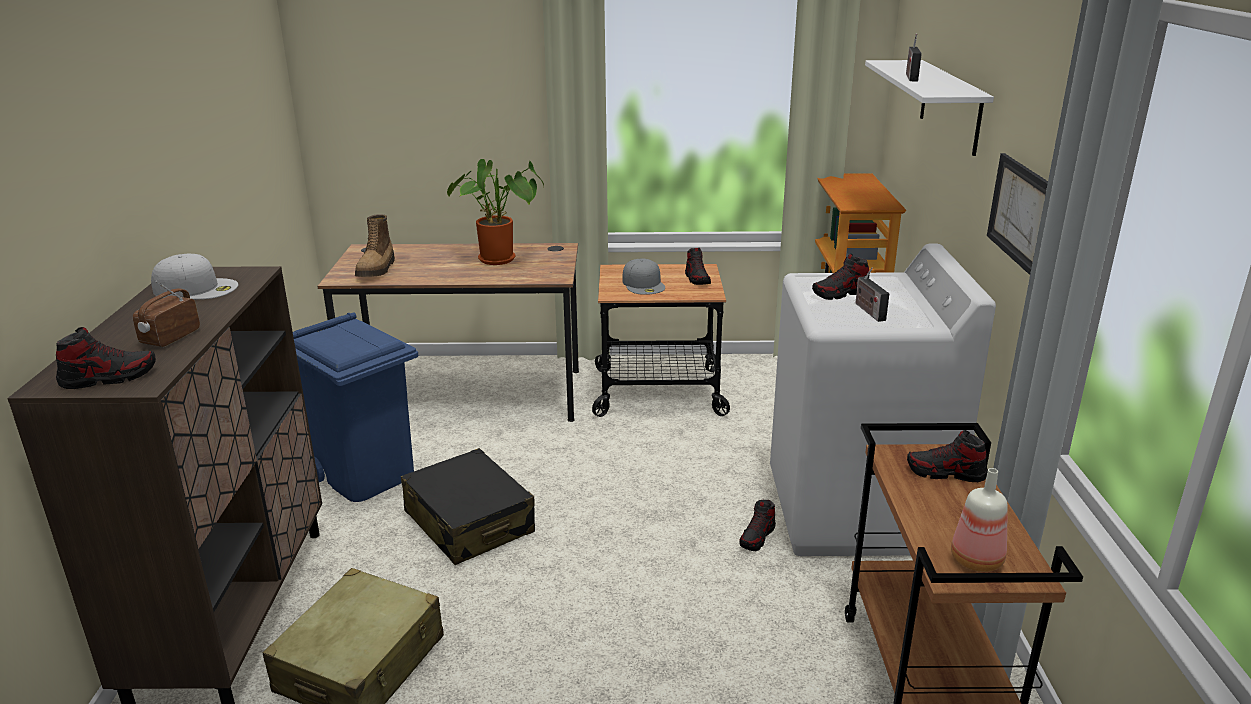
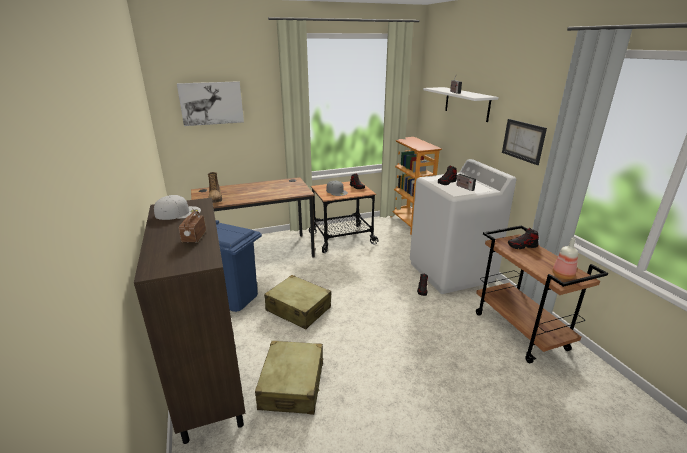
camera: 20 degrees left, 0 degrees up
(109, 378) = (183, 262): shoe -> none
(405, 73) = (211, 103): none -> picture
(469, 522) = (298, 309): black suitcase -> beige suitcase
(501, 259) = (272, 188): potted plant -> none

